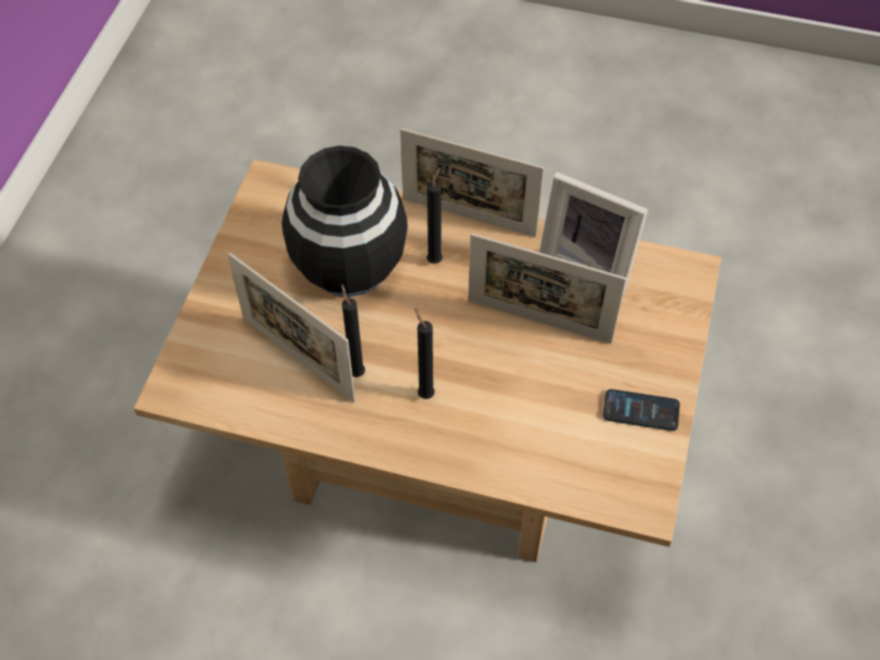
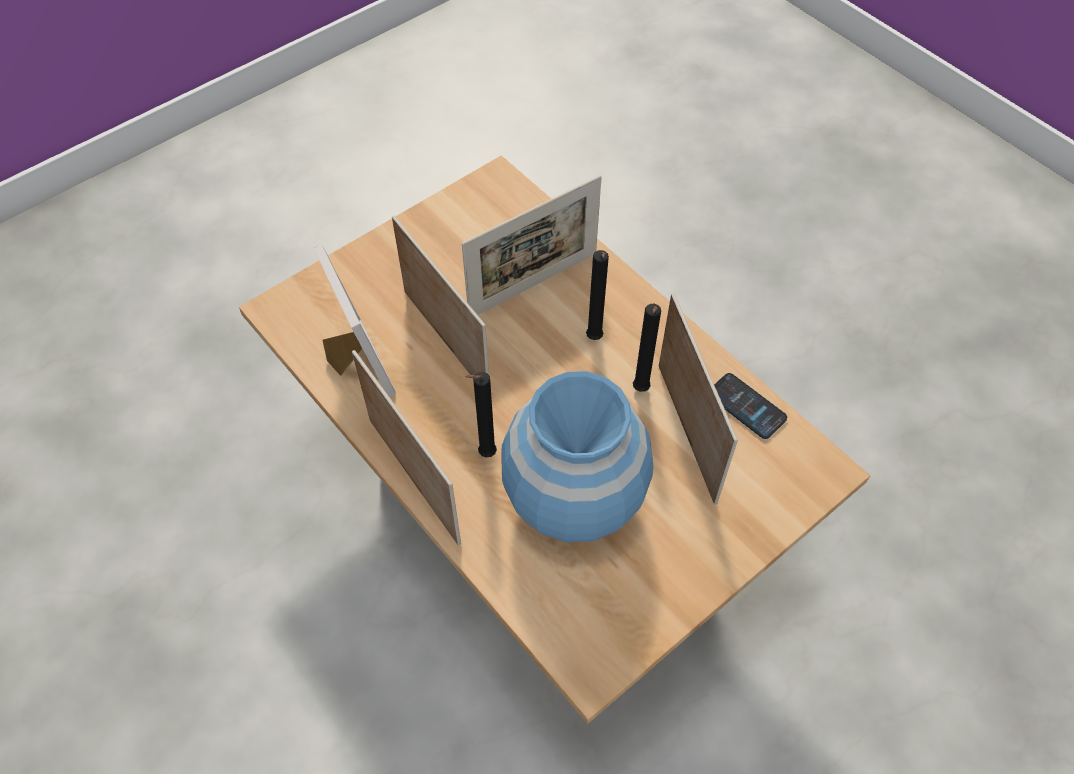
camera: 145 degrees left, 0 degrees up
(350, 265) = (573, 499): black vase -> blue vase
(515, 413) = (533, 285): none -> picture frame
(641, 410) = (436, 234): phone -> phone (746, 406)

